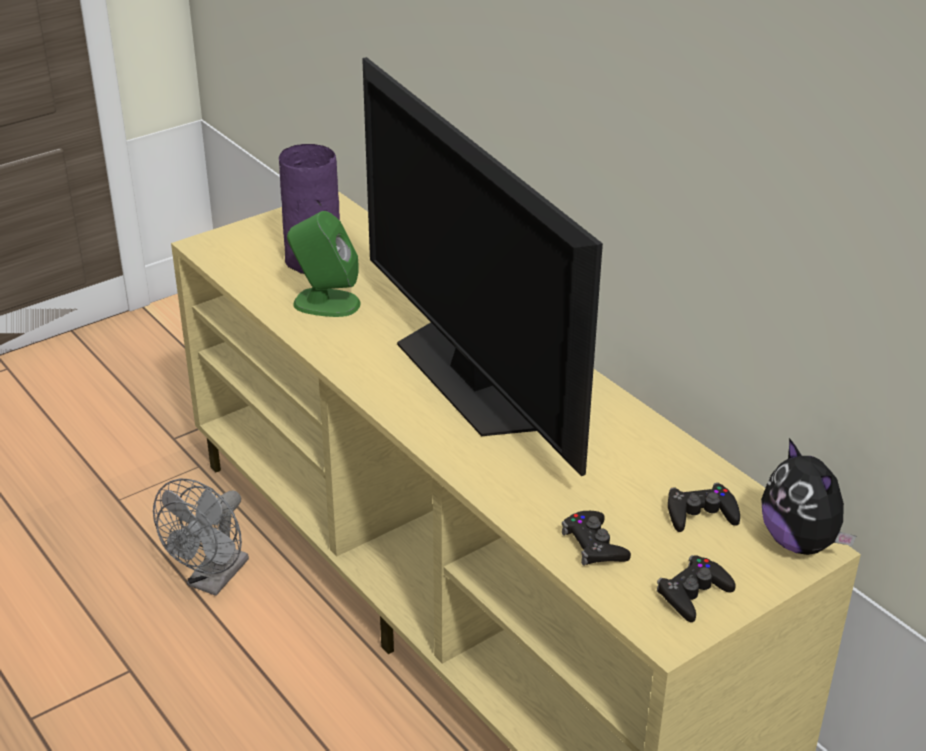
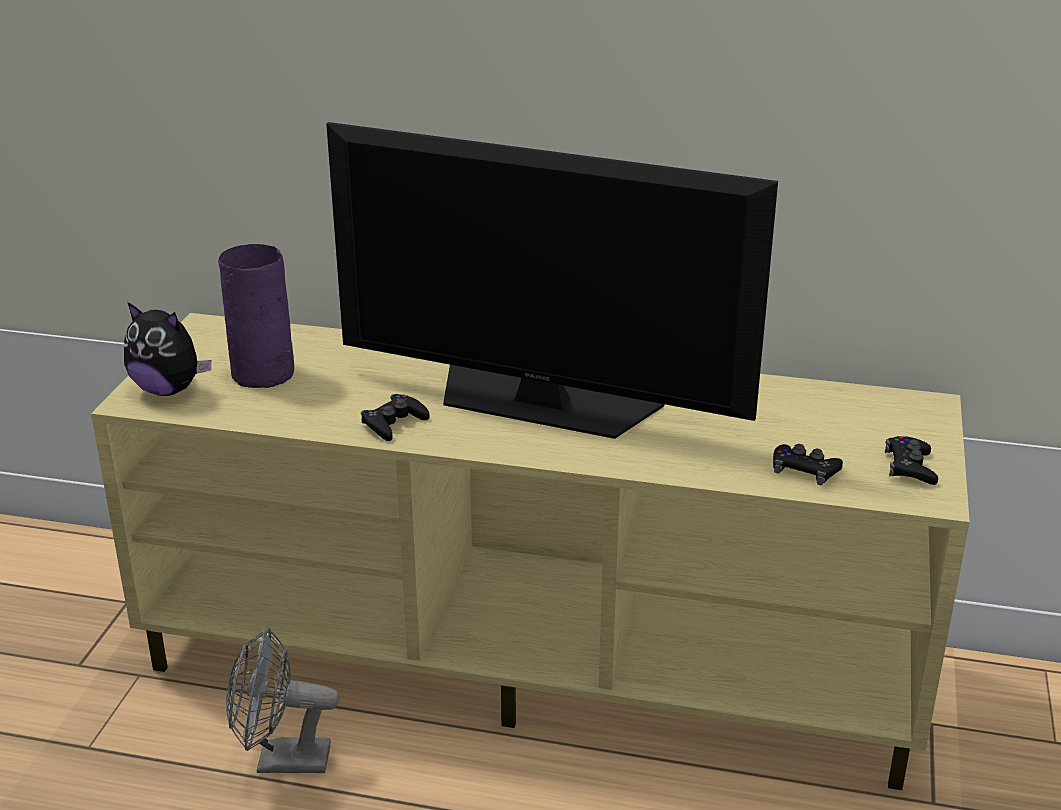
camera: 40 degrees left, 5 degrees down
(213, 580) = (281, 761): grey fan -> grey fan turned 105 degrees clockwise
(325, 303) = (329, 401): green speaker -> none
(700, 514) = (837, 417): black game controller -> black game controller (394, 423)
(800, 542) = (918, 404): plush toy -> plush toy (168, 390)

